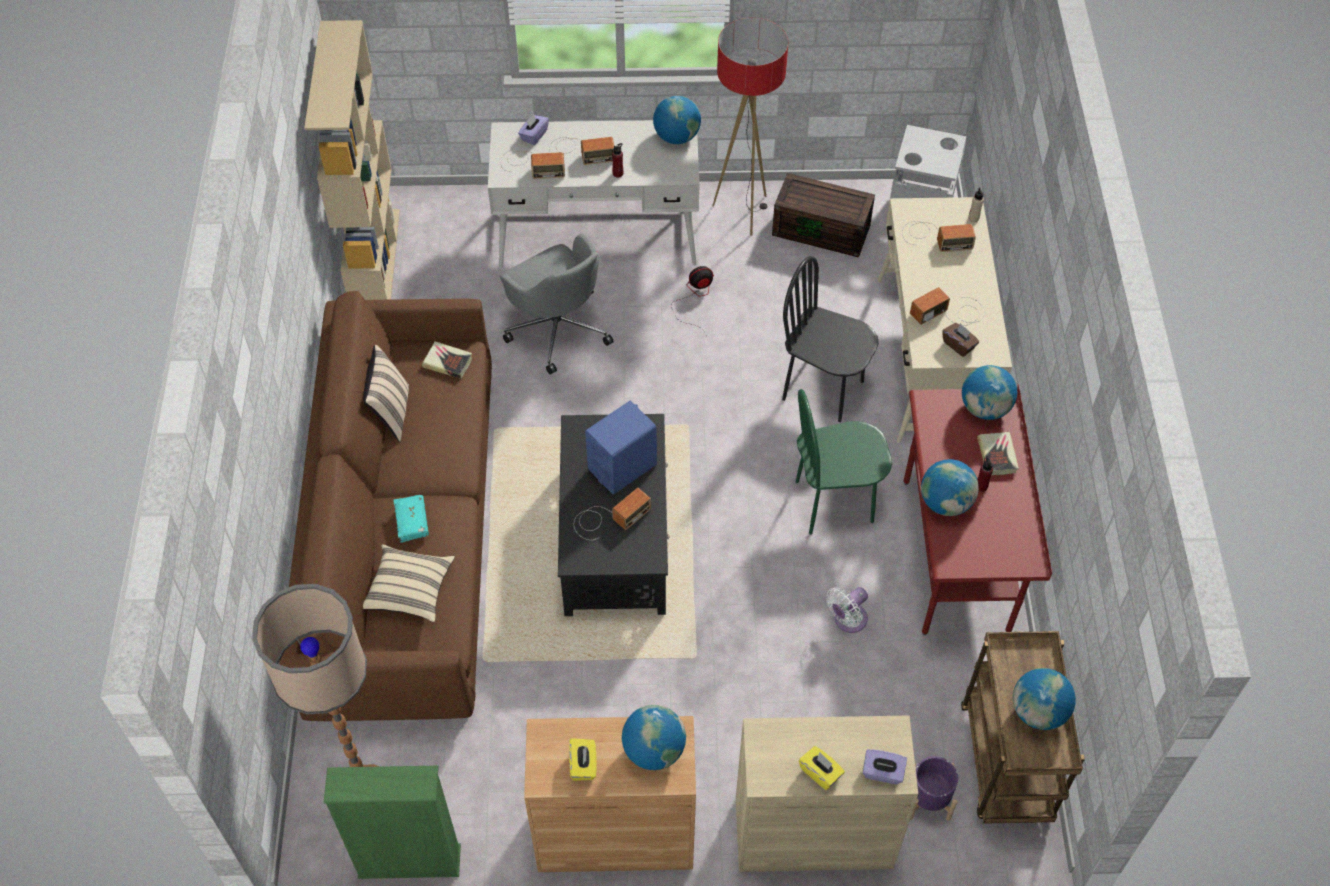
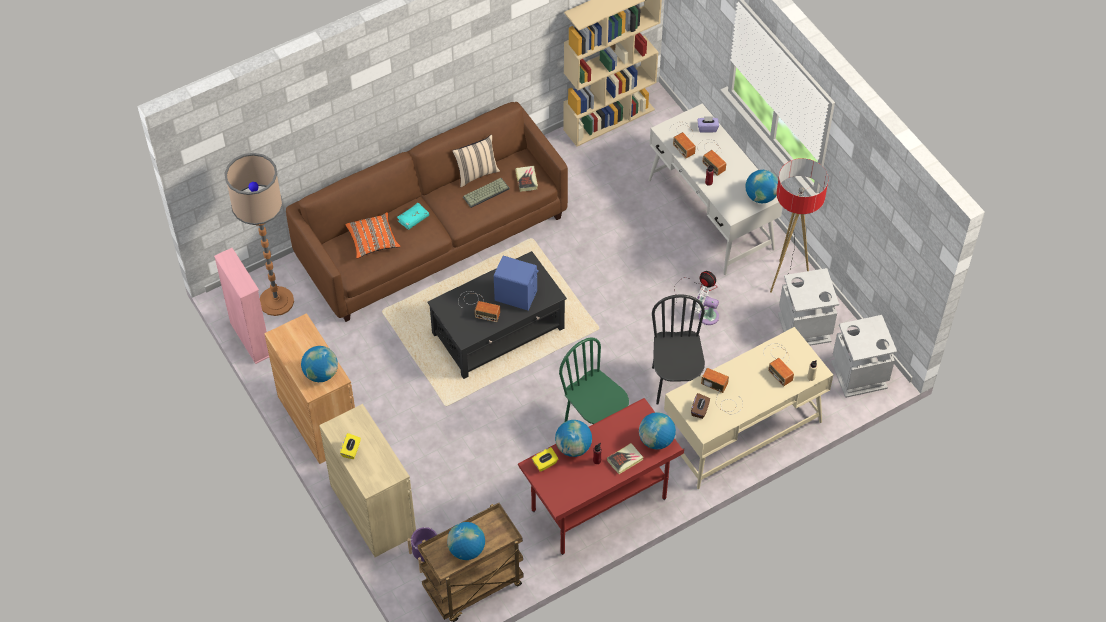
camera: 60 degrees right, 0 degrees up
(409, 862) = (251, 339): green bookcase -> pink bookcase
(410, 590) = (373, 241): beige pillow -> orange pillow
(432, 416) = (486, 192): none -> keyboard
(558, 327) = (624, 230): grey office chair -> none
(583, 765) = (295, 348): yellow tissue box -> yellow tissue box (545, 464)
(822, 229) = (804, 328): brown storage box -> grey trash can
(847, 620) = (517, 469): white fan -> white fan (706, 315)
(882, 773) = (367, 478): purple tissue box -> none

